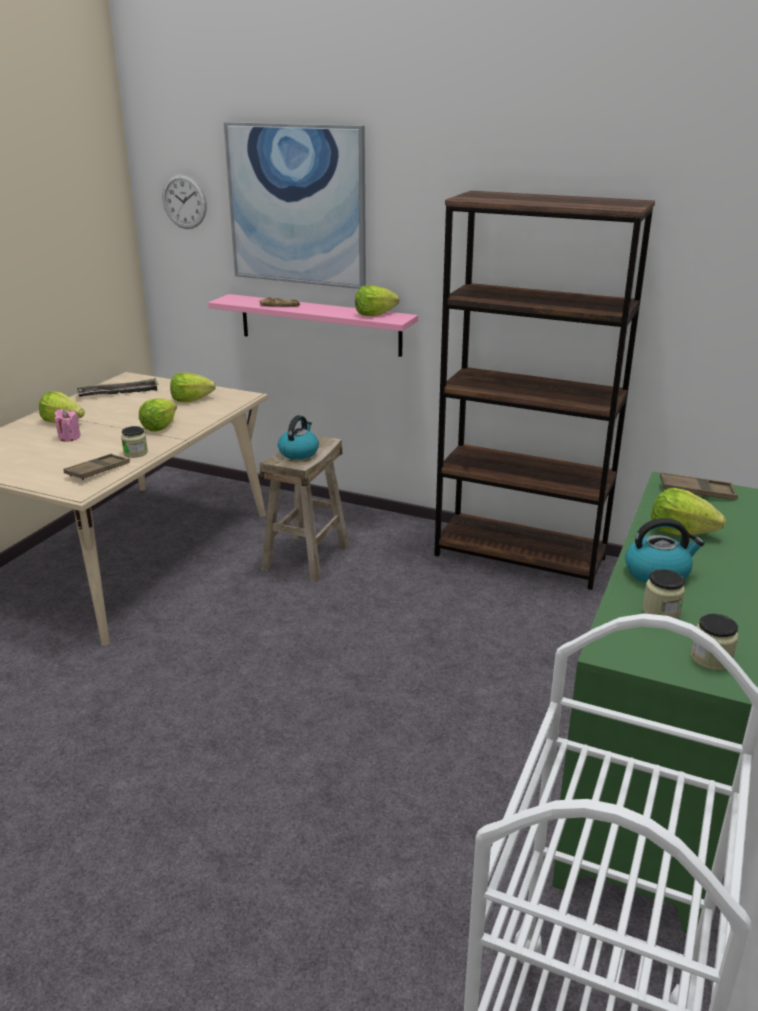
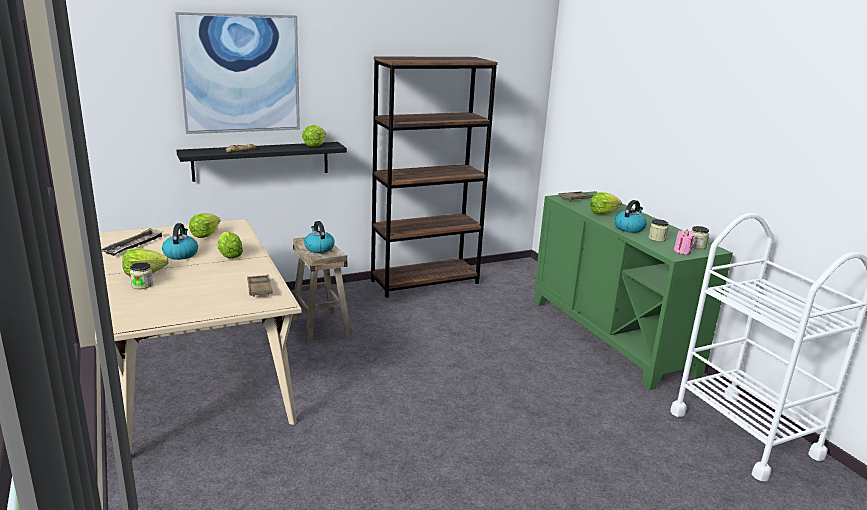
camera: 50 degrees left, 5 degrees down
(69, 437) = (179, 280): pink candle -> pink candle (682, 251)
(128, 413) = (180, 254): none -> kettle
(135, 453) = (256, 272): jar -> jar (142, 285)
(184, 201) = (129, 77): wall clock -> none
(320, 325) = (261, 161): pink shelf -> black shelf

